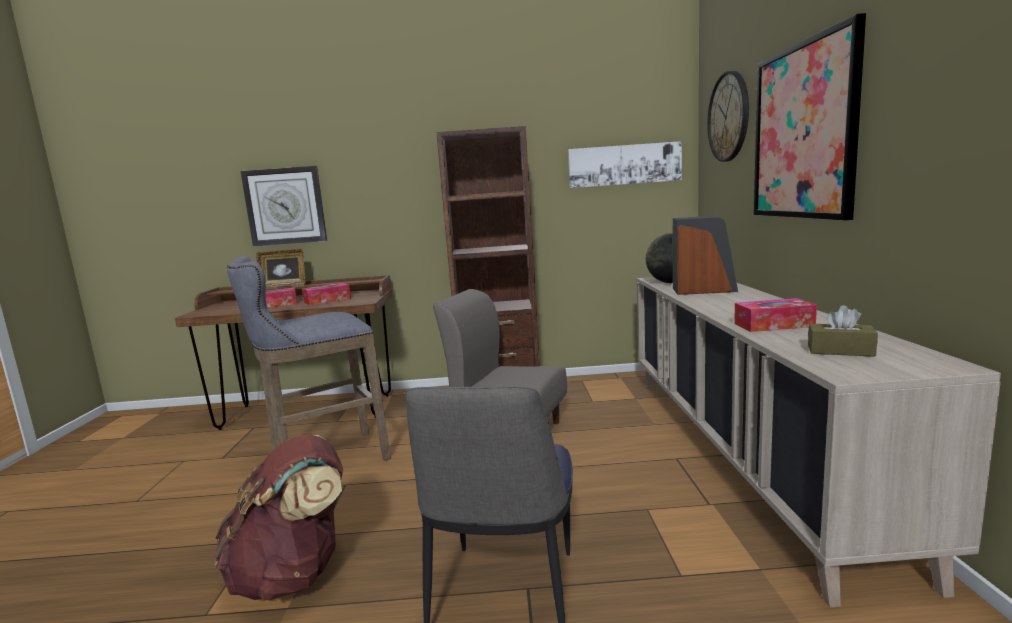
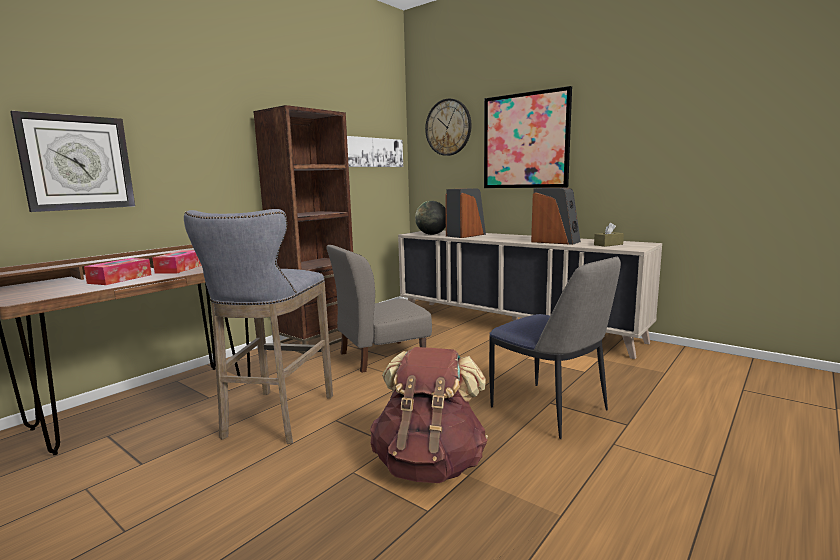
camera: 50 degrees left, 0 degrees up
(284, 285) = (92, 260): picture frame -> none
(773, 325) = (555, 242): tissue box -> speaker

